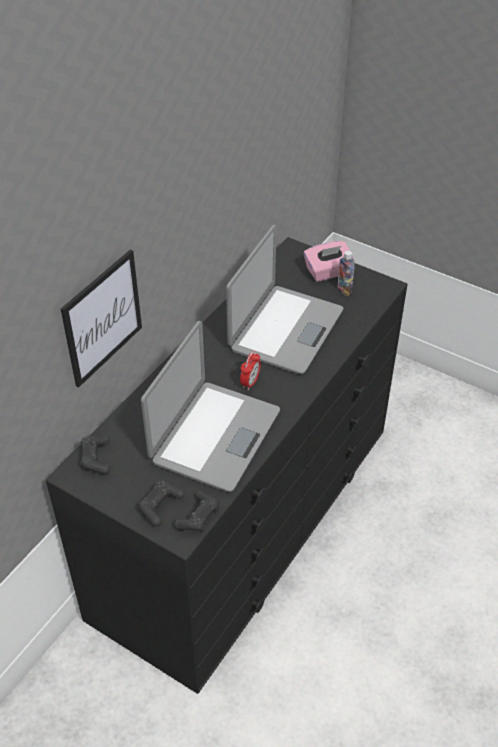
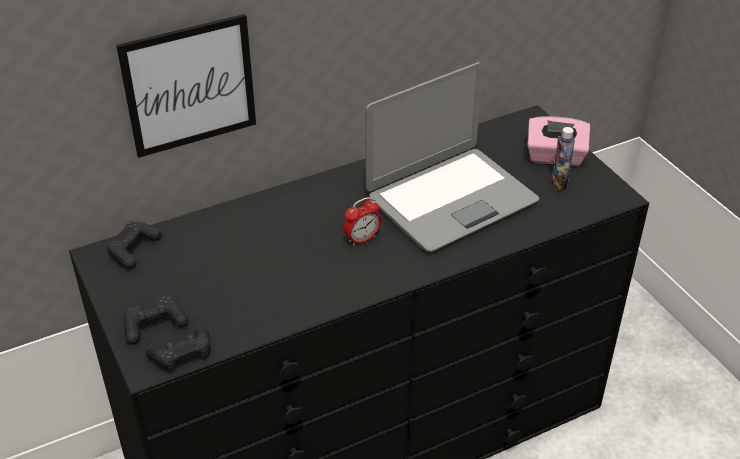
camera: 30 degrees right, 5 degrees down
(214, 436) = (274, 278): laptop -> none

